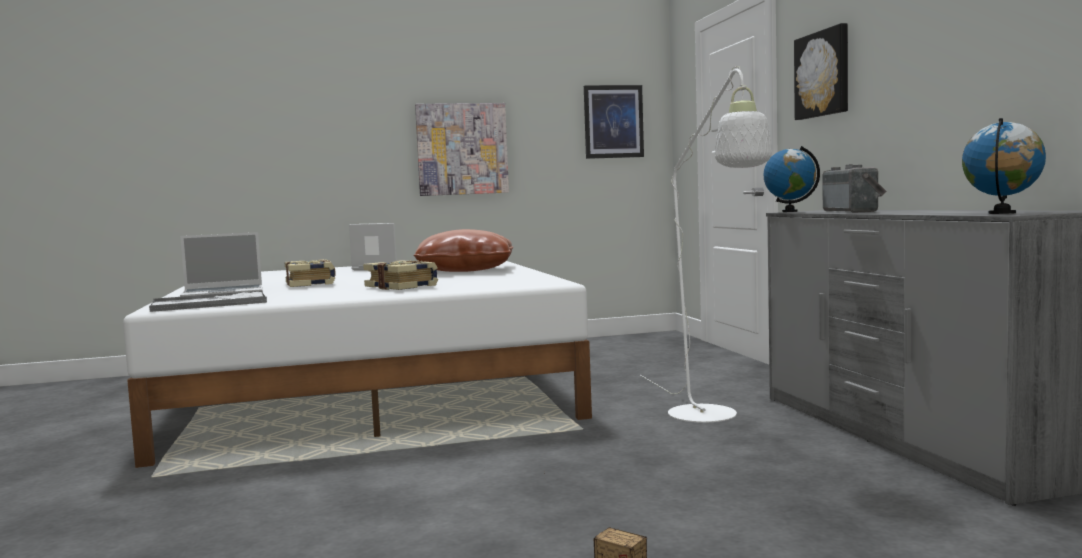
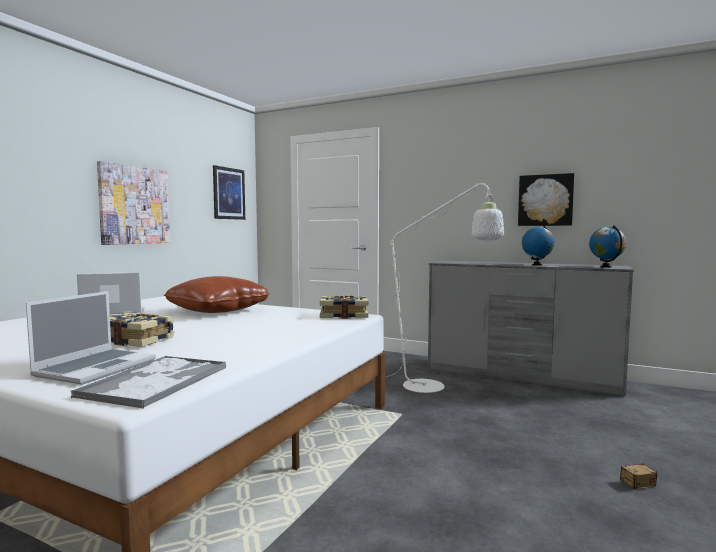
camera: 50 degrees left, 0 degrees up
(402, 287) = (261, 332): book -> book (344, 315)
(790, 211) = (439, 262): globe -> globe (537, 265)
(823, 74) = (426, 185): picture -> picture (545, 200)
(854, 211) = (485, 263): radio -> none

